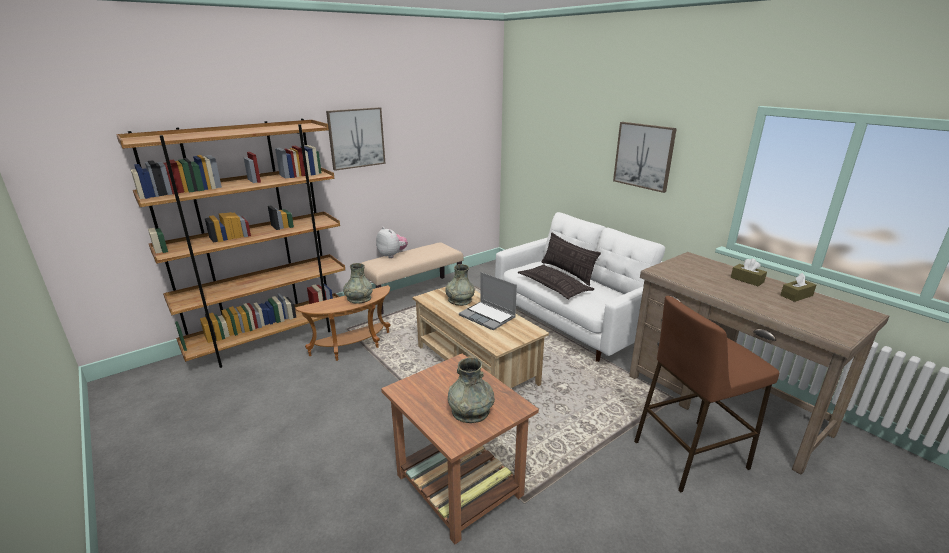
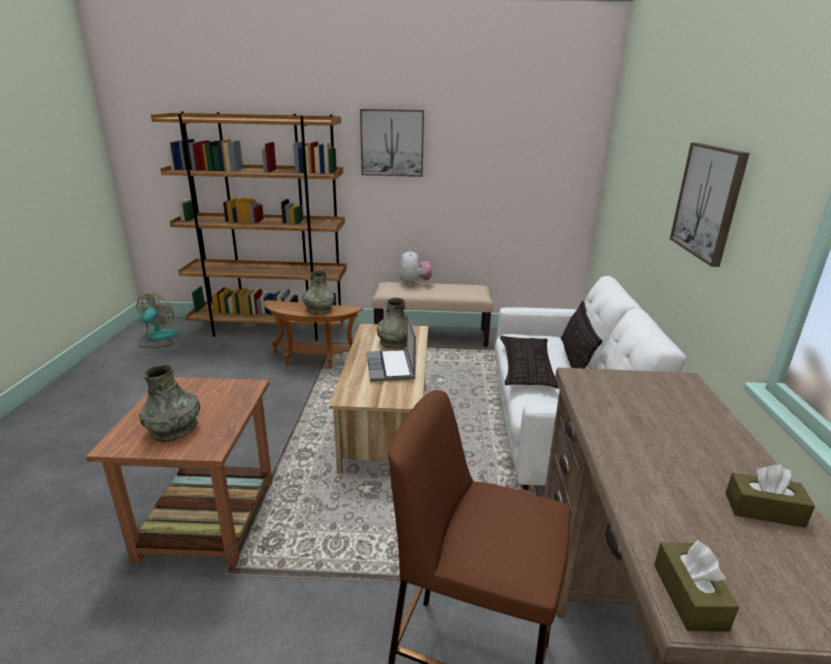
camera: 40 degrees right, 0 degrees up
(156, 395) = (157, 339): none -> fan
(747, 280) = (712, 445): brown tissue box -> brown tissue box (689, 596)

